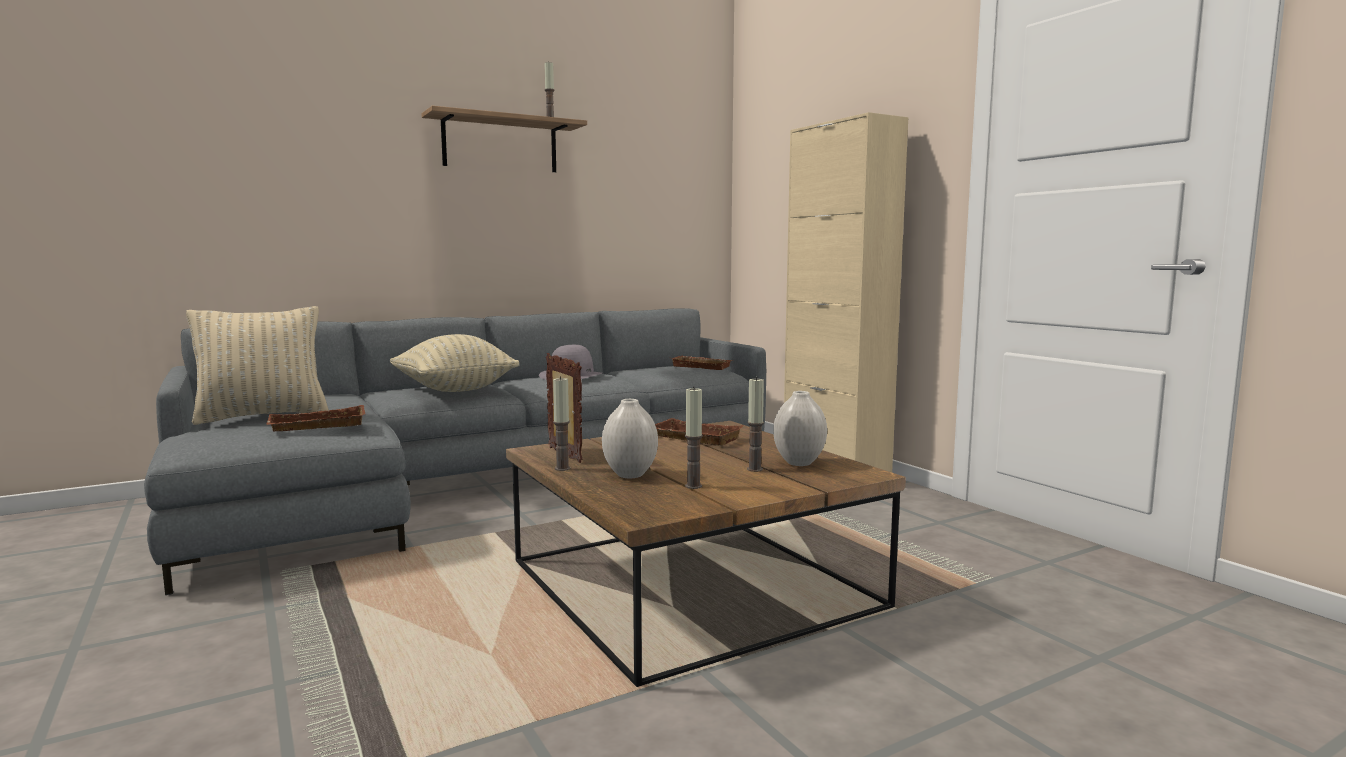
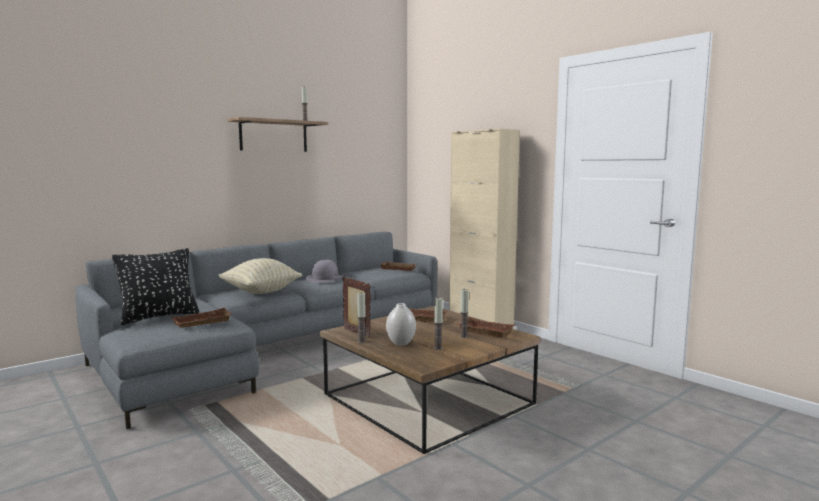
camera: 10 degrees left, 0 degrees up
(263, 416) = (159, 317): beige pillow -> black pillow
(798, 463) = (484, 331): white vase -> brown tray

